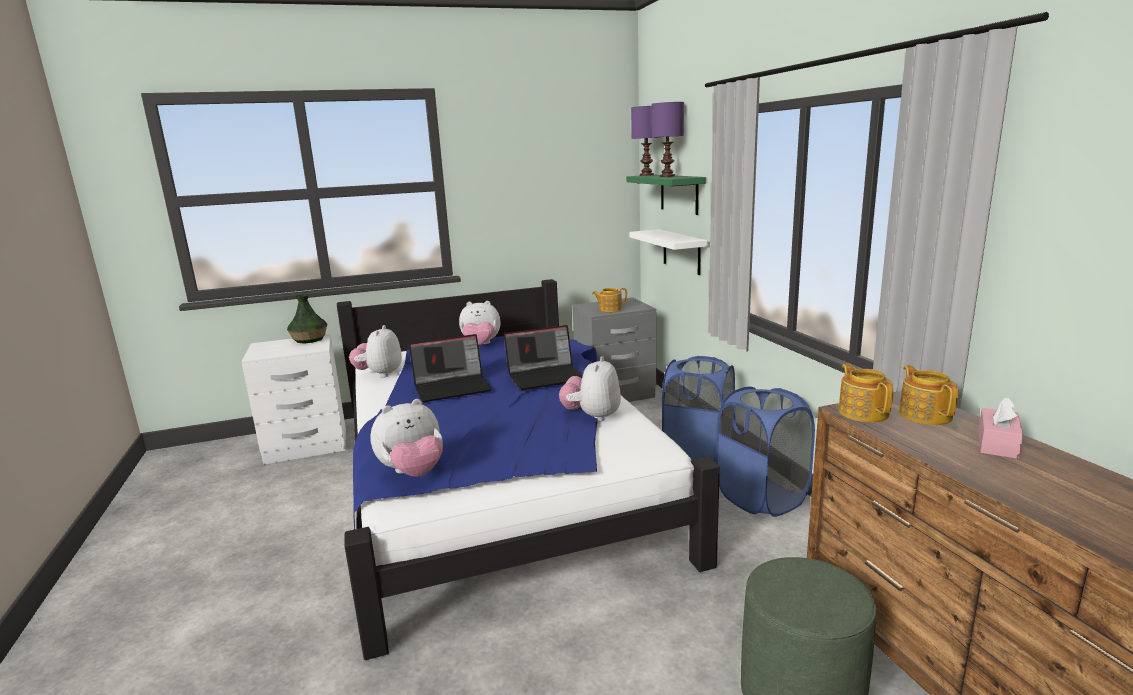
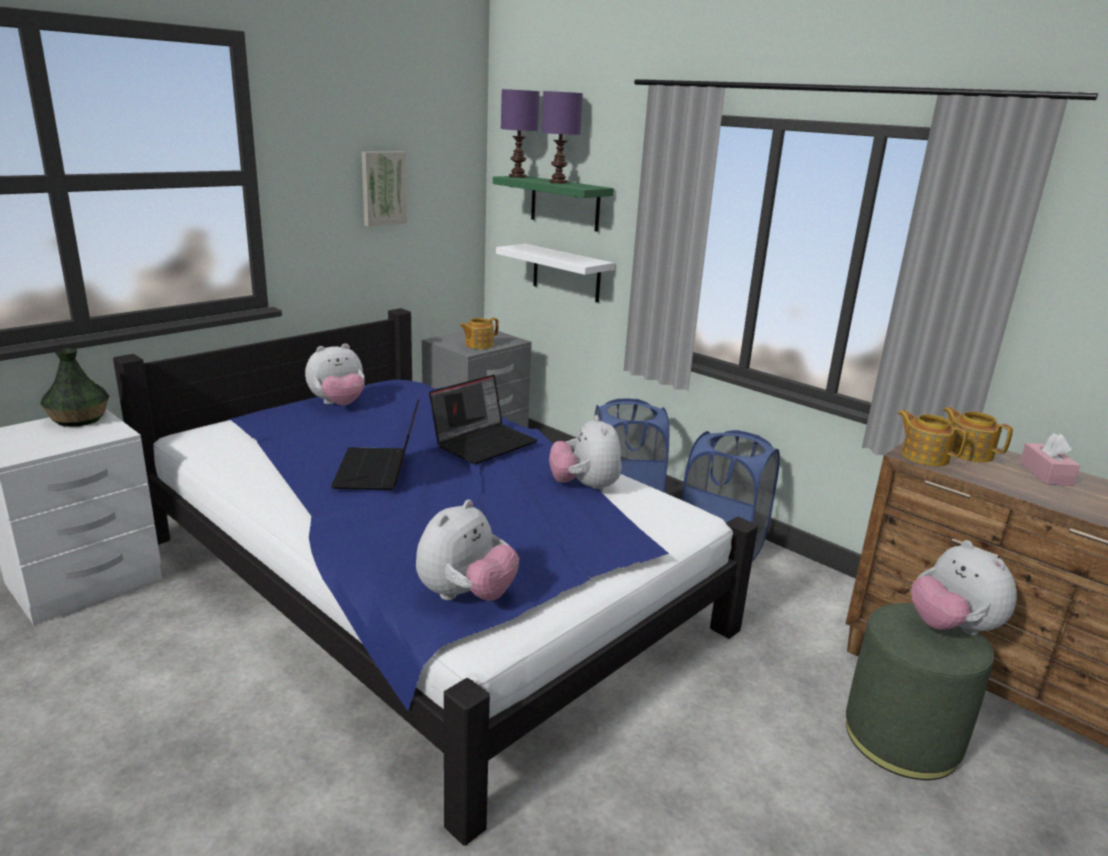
camera: 30 degrees left, 5 degrees up
(379, 374) = (230, 462): plush toy -> plush toy (952, 628)
(453, 387) = (379, 471): laptop -> laptop turned 135 degrees clockwise
(544, 190) = (382, 188): none -> picture

